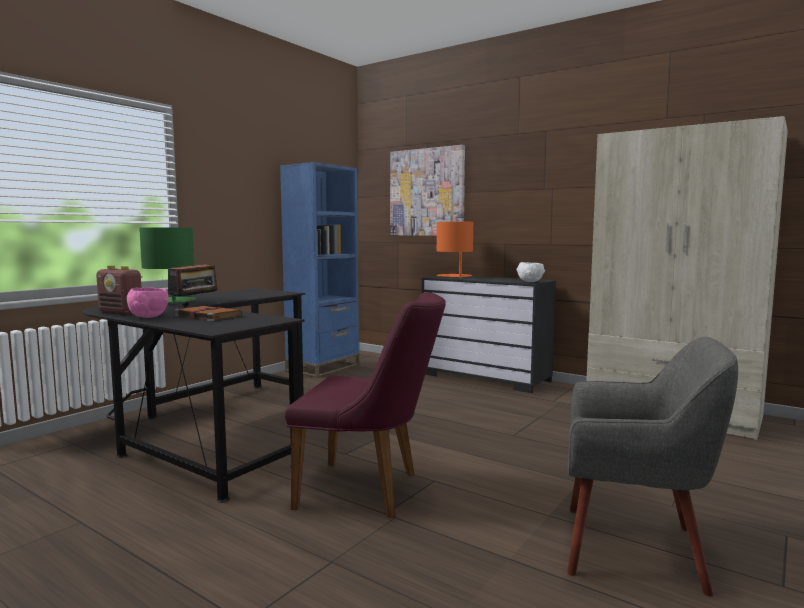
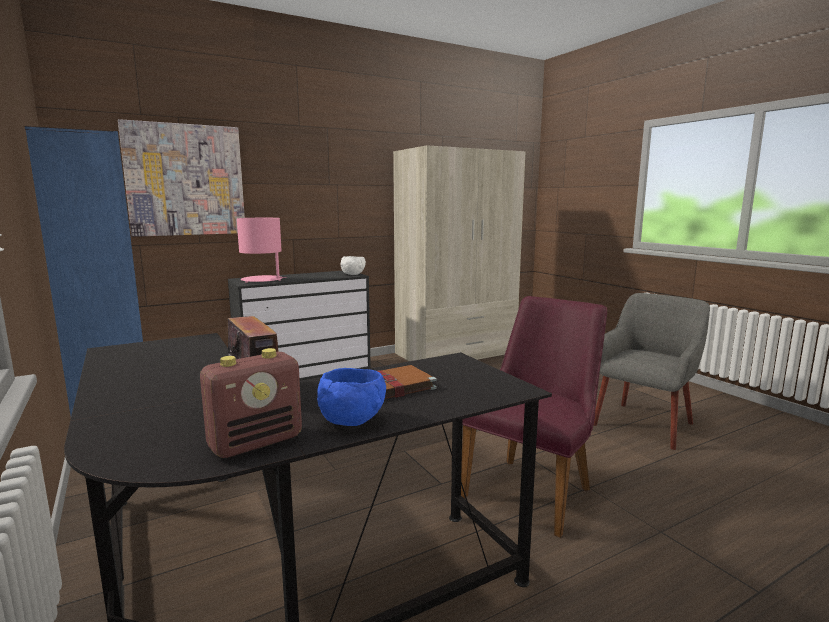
camera: 65 degrees left, 5 degrees up
(148, 317) = (352, 421): pink bowl -> blue bowl
(170, 302) = (164, 404): green table lamp -> none
(454, 277) = (262, 280): orange table lamp -> pink table lamp

